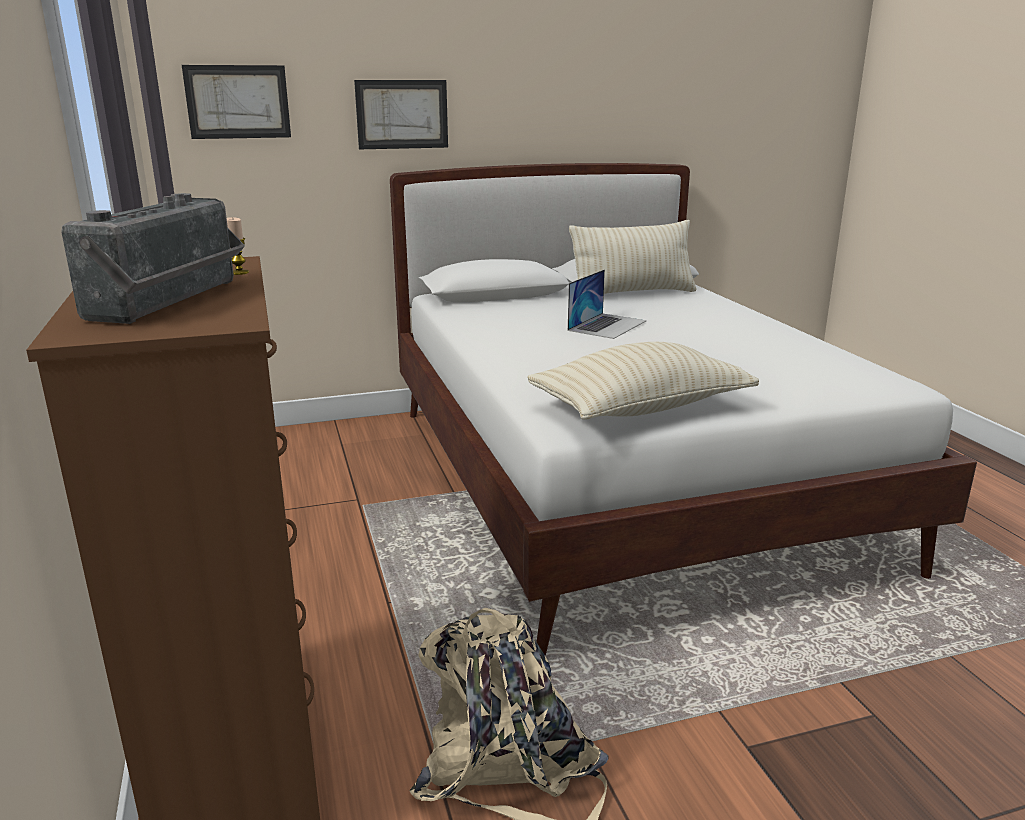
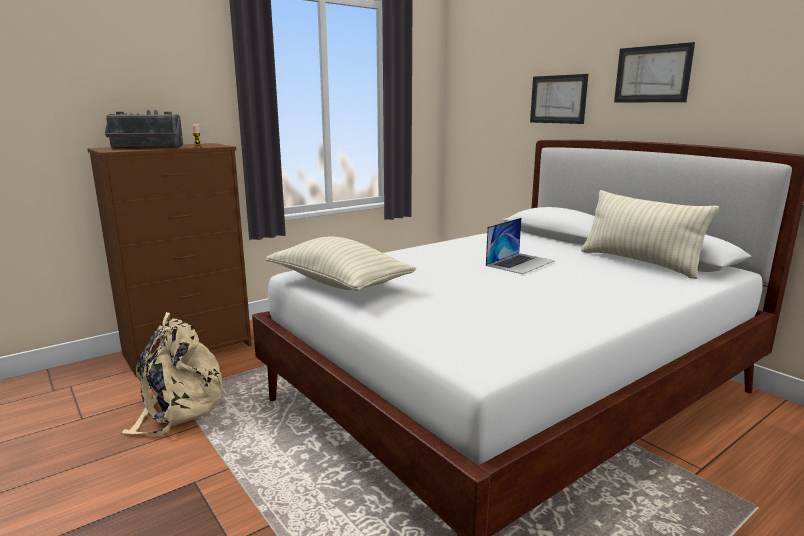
camera: 70 degrees right, 5 degrees down
(238, 102) = (479, 92): picture -> picture (652, 74)
(607, 325) = (520, 263): laptop -> laptop turned 60 degrees counterclockwise

